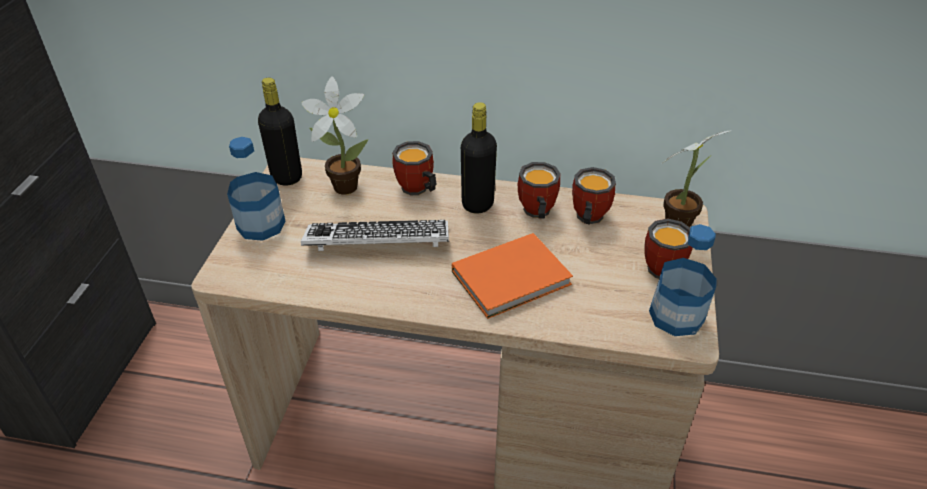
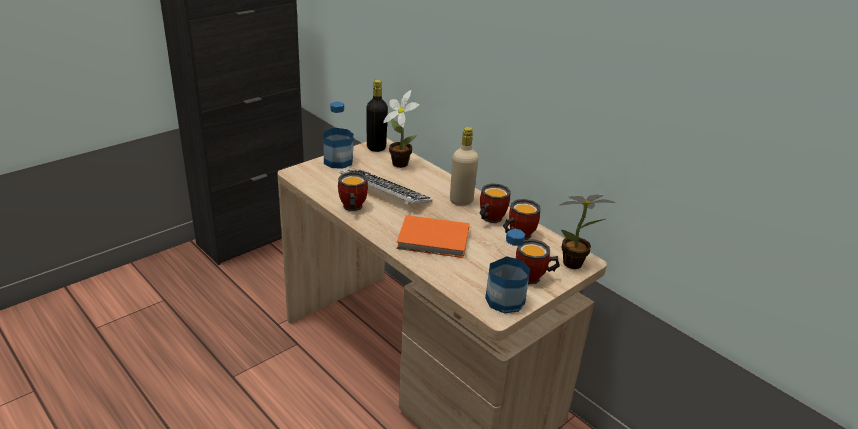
camera: 35 degrees right, 10 degrees down
(416, 190) = (435, 181): mug -> mug (351, 208)
(477, 204) = (461, 201): black bottle -> beige bottle

